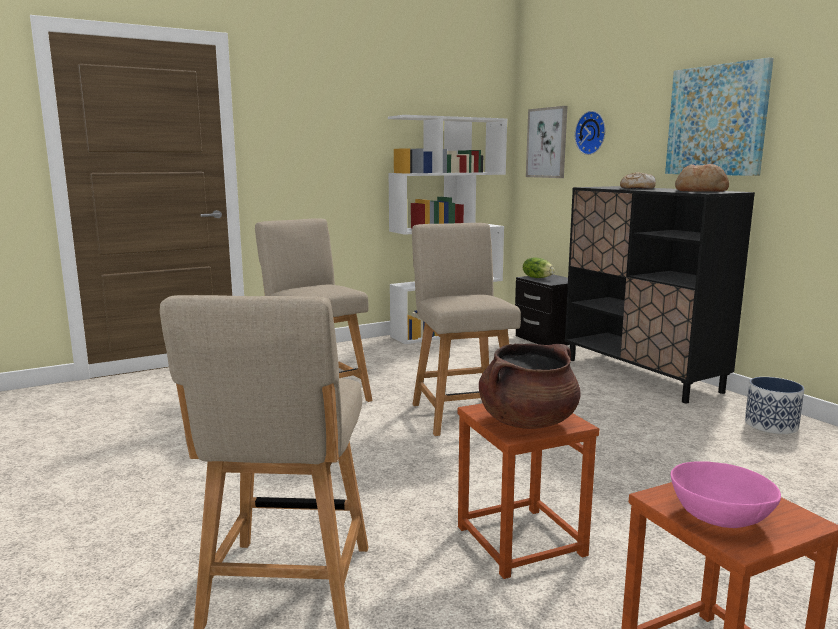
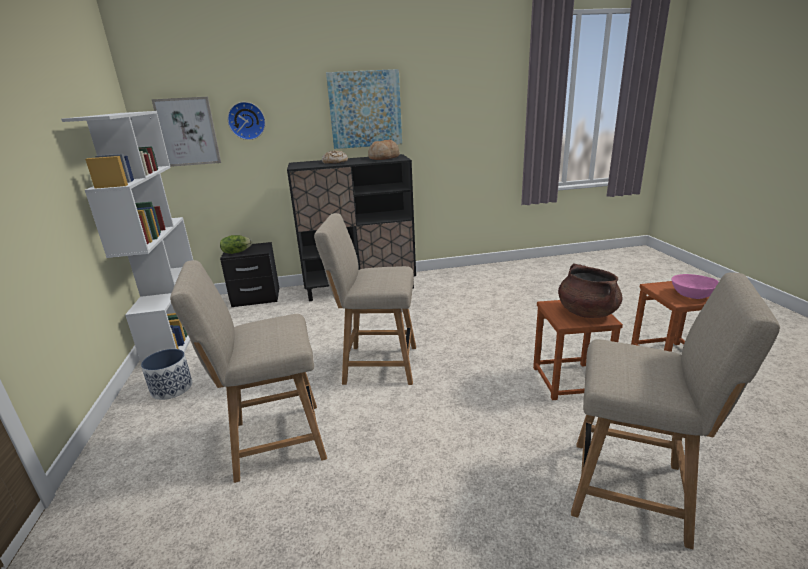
camera: 70 degrees left, 10 degrees up
(771, 425) = (454, 278): planter -> planter (172, 388)

